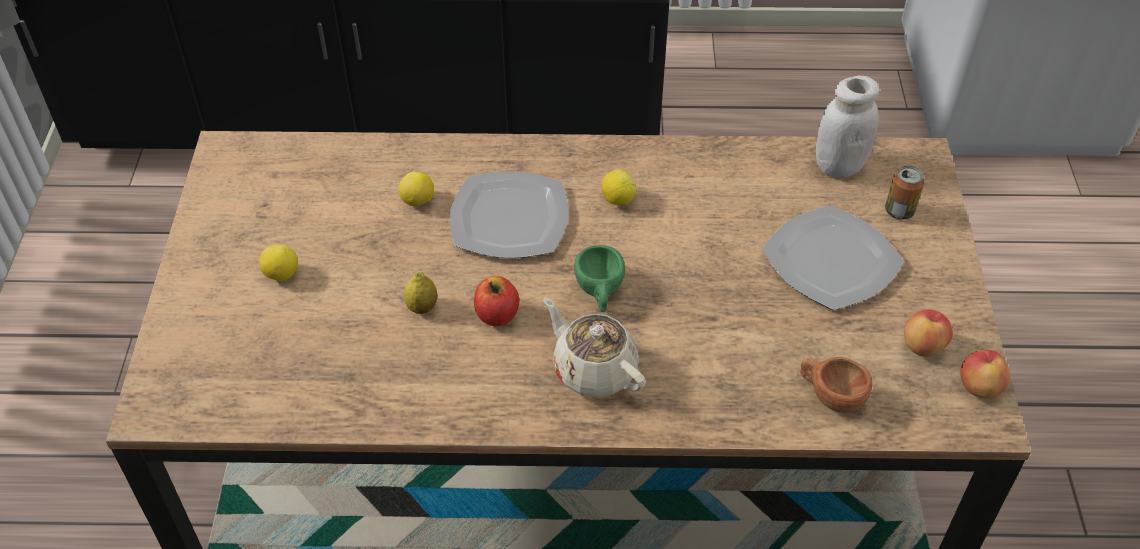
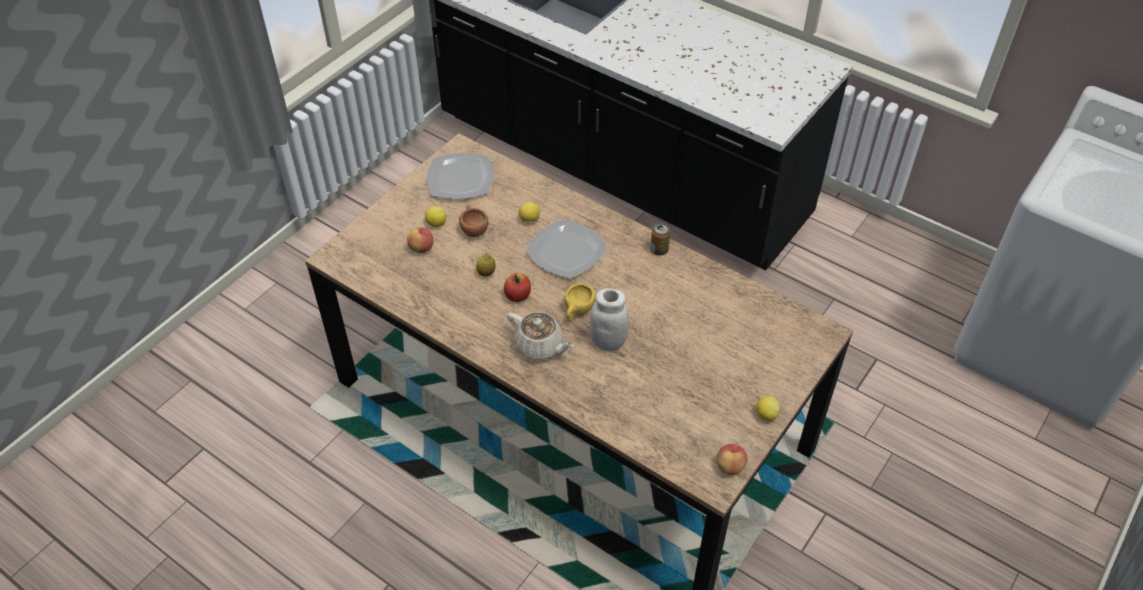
camera: 35 degrees right, 0 degrees up
(593, 369) = (540, 346): beige teapot -> beige teapot turned 135 degrees clockwise
(600, 292) = (577, 311): green cup -> yellow cup
(618, 199) = (630, 269): lemon -> lemon (766, 414)
(830, 395) = (645, 425): brown cup -> brown cup (473, 228)
(831, 262) = (714, 361): plate -> plate (460, 179)
(839, 166) = (771, 313): white jar -> white jar (608, 342)
(899, 211) = (781, 355): can -> can (659, 250)
(923, 346) = (720, 430): apple -> apple (421, 248)

